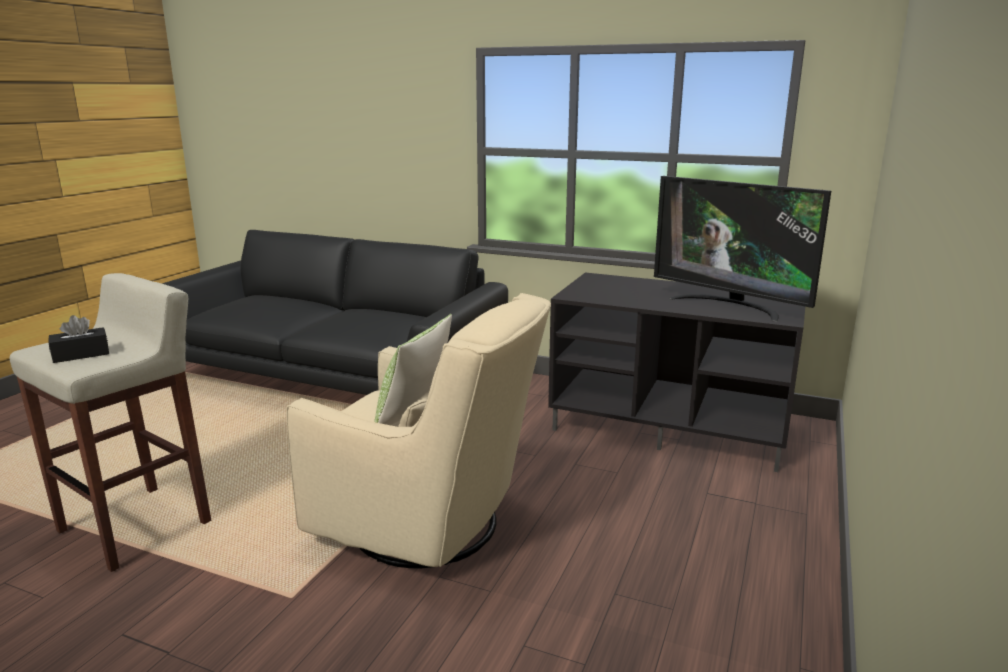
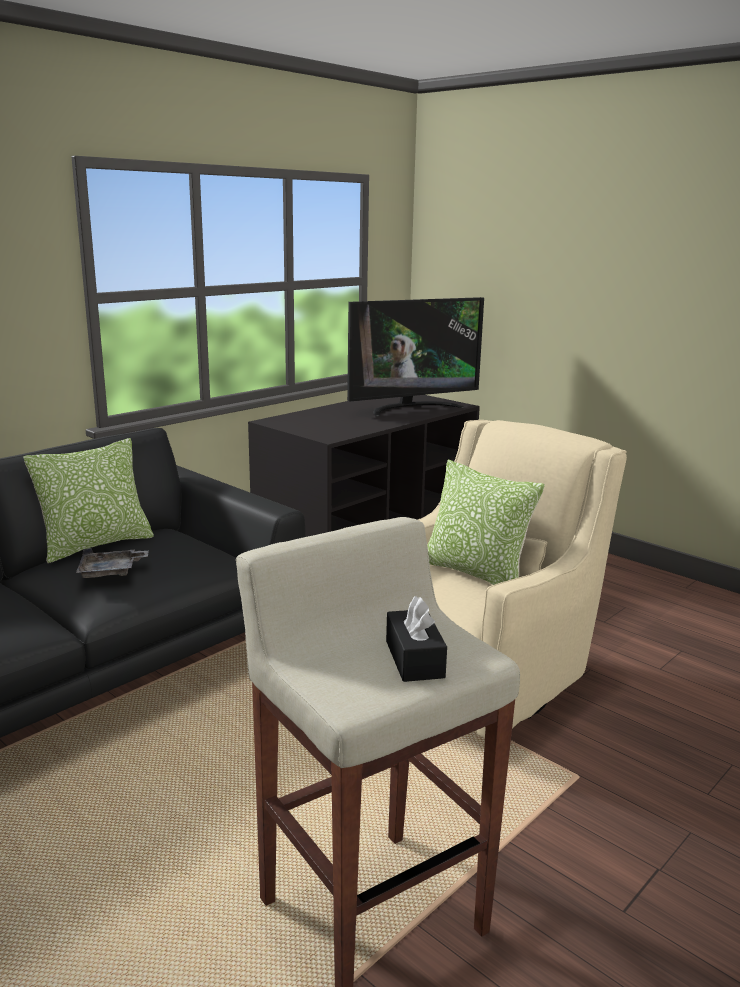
camera: 70 degrees left, 0 degrees up
(341, 319) = (111, 572): none -> grey tray
(386, 310) = (96, 545): none -> pillow

